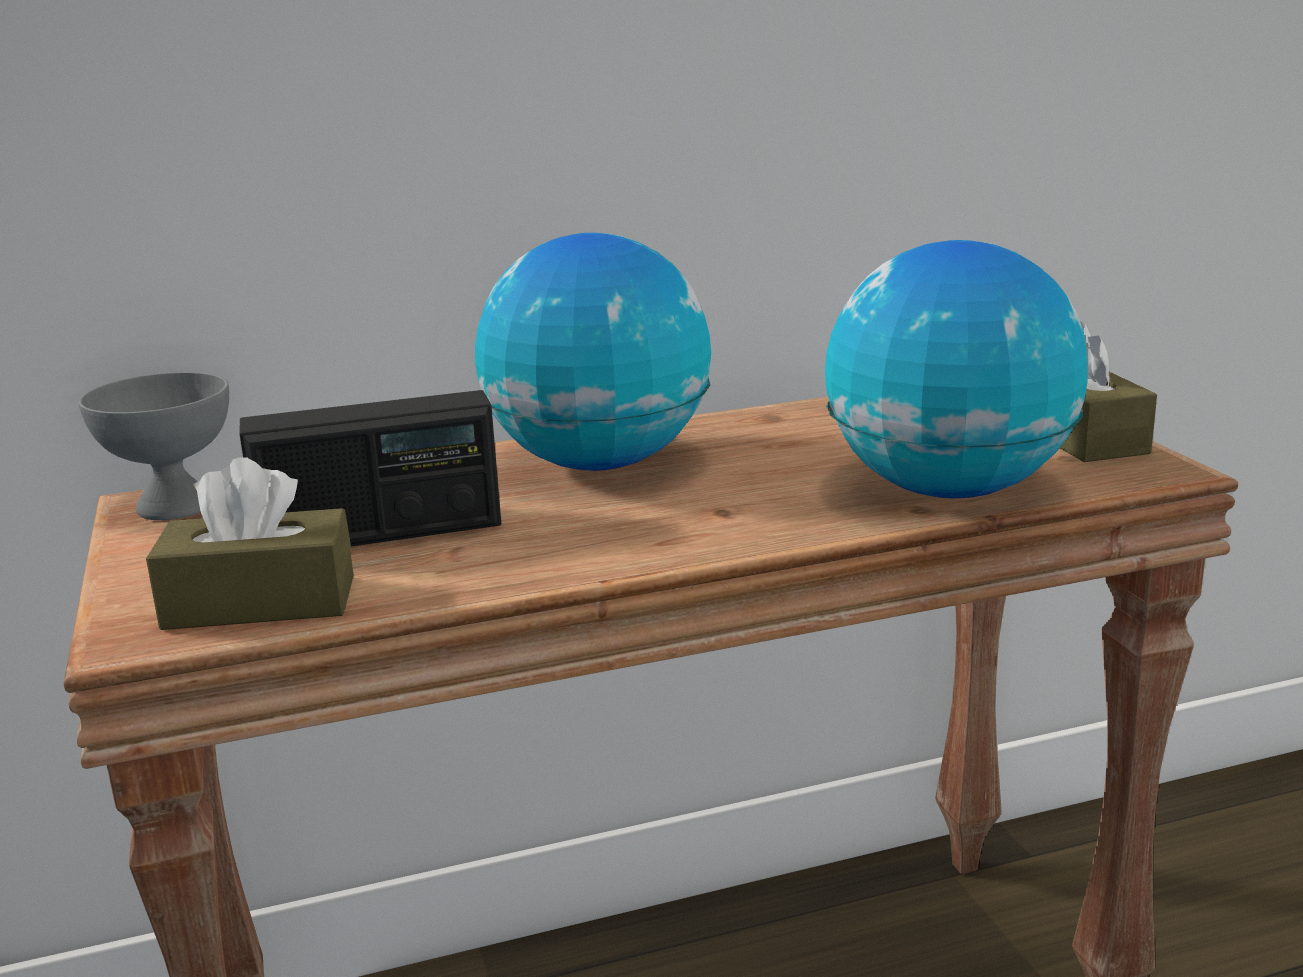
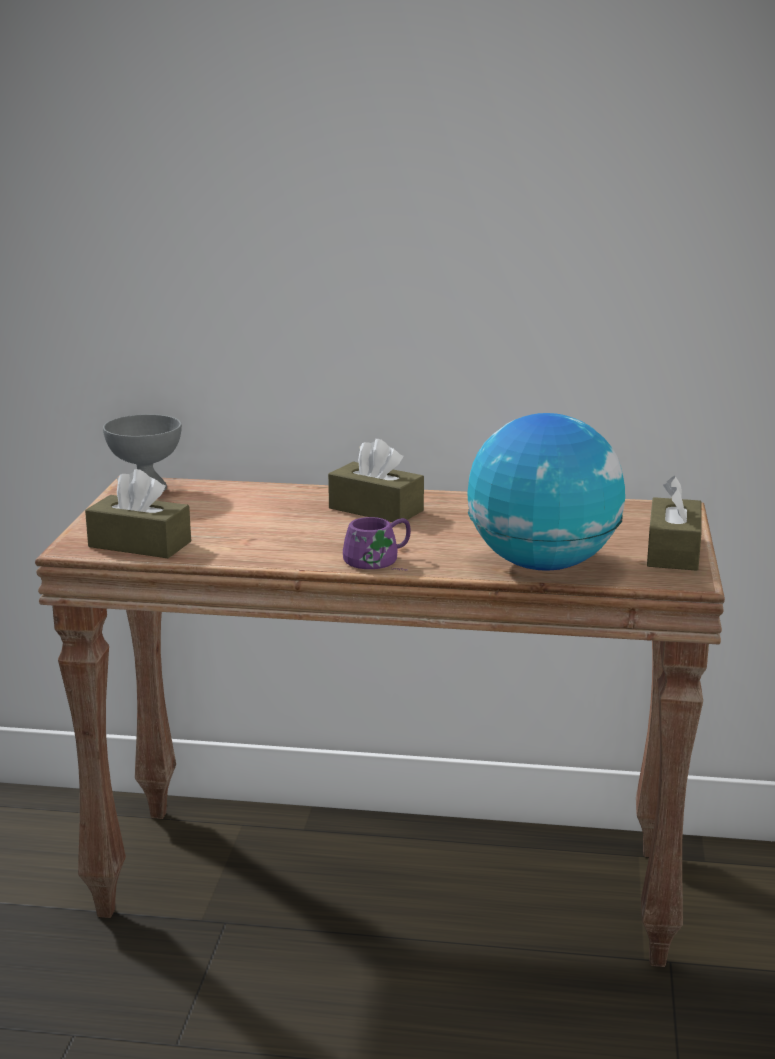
camera: 25 degrees right, 0 degrees up
(380, 533) = (225, 523): radio -> none
(598, 463) = (376, 509): globe -> brown tissue box
(711, 538) = (380, 561): none -> purple mug

